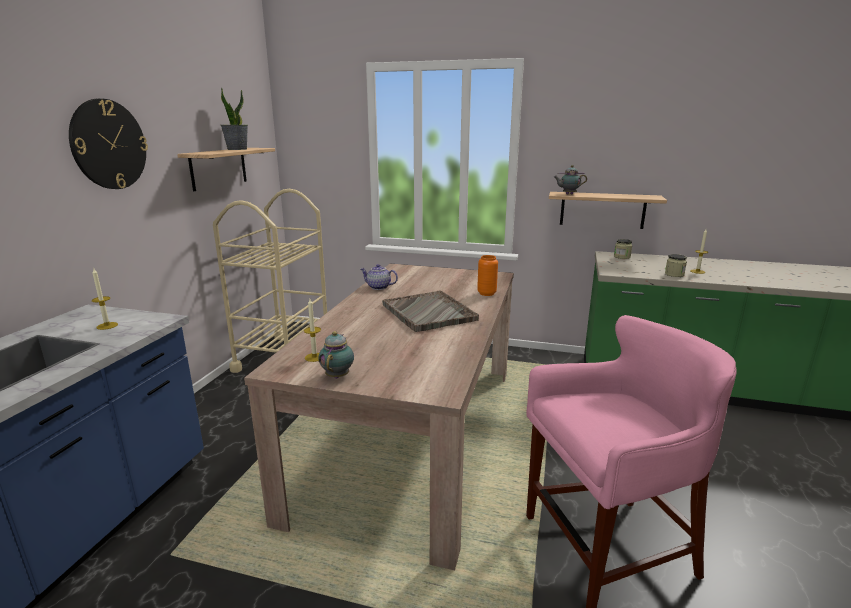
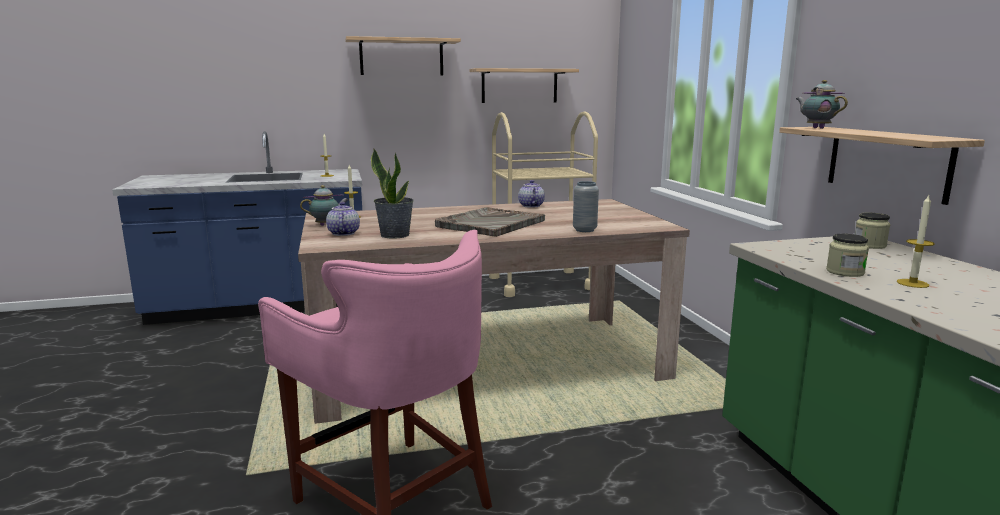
camera: 60 degrees right, 5 degrees down
(109, 144) = (401, 57): wall clock -> shelf
(237, 149) = (536, 68): potted plant -> potted plant (395, 235)
(391, 374) = (343, 233): none -> teapot
(486, 293) = (584, 230): orange vase -> grey vase

